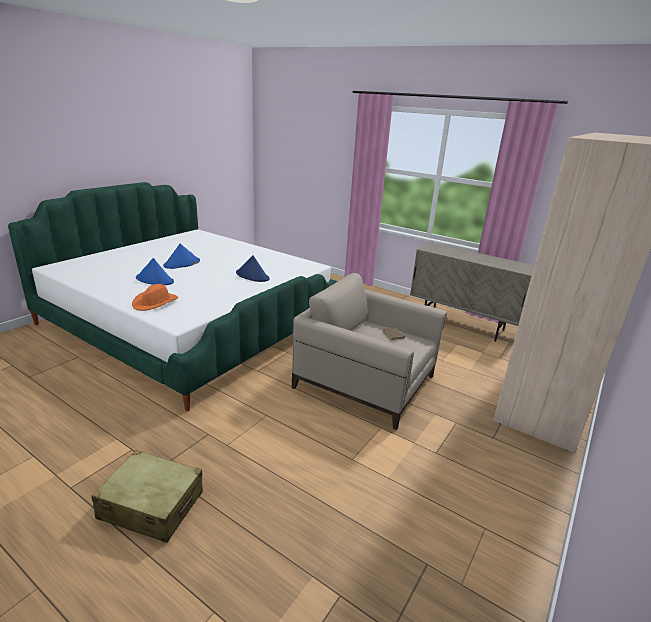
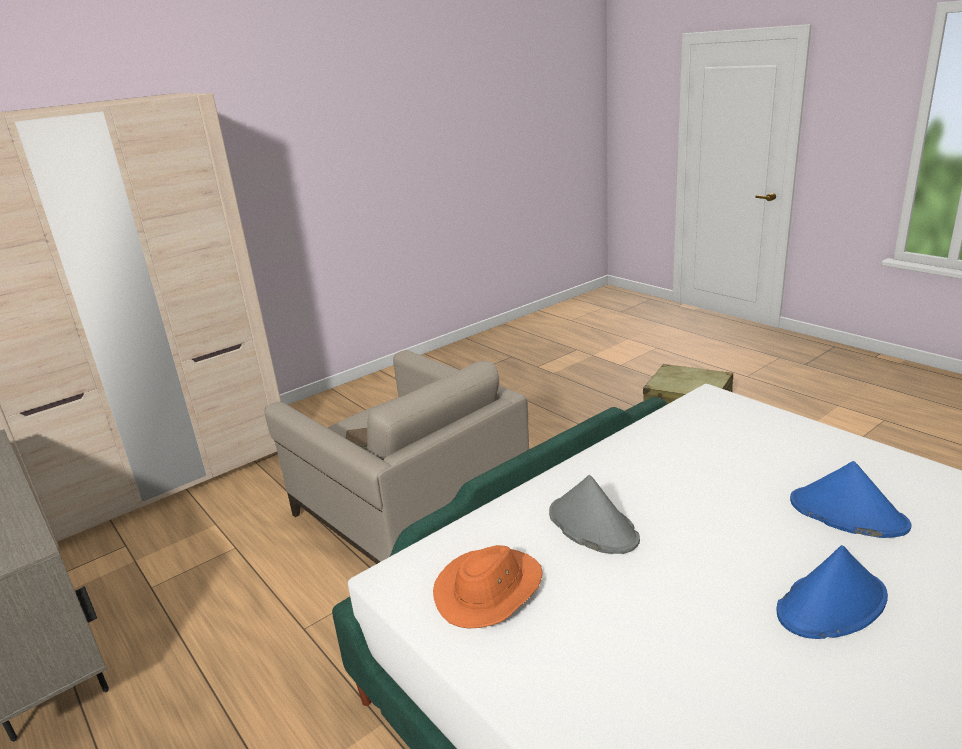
camera: 160 degrees left, 0 degrees up
(155, 302) = (784, 440): orange hat -> orange hat (489, 590)
(252, 276) = (592, 526): blue hat -> grey hat

